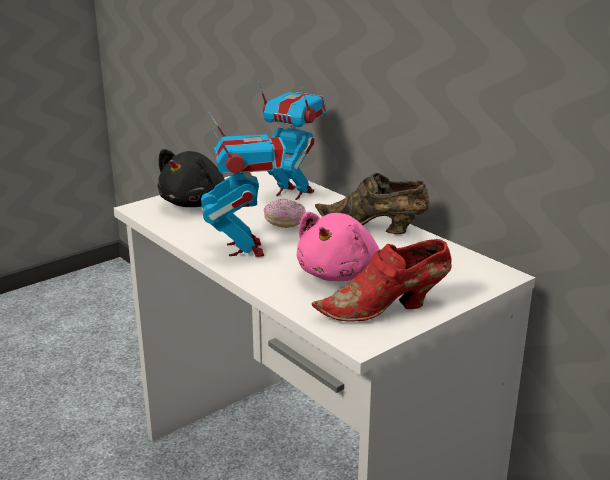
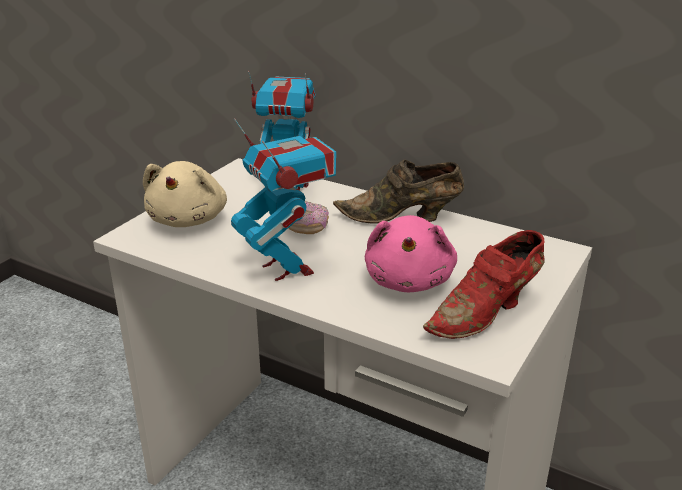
camera: 20 degrees left, 5 degrees up
(196, 203) = (189, 219): black plush toy -> beige plush toy

